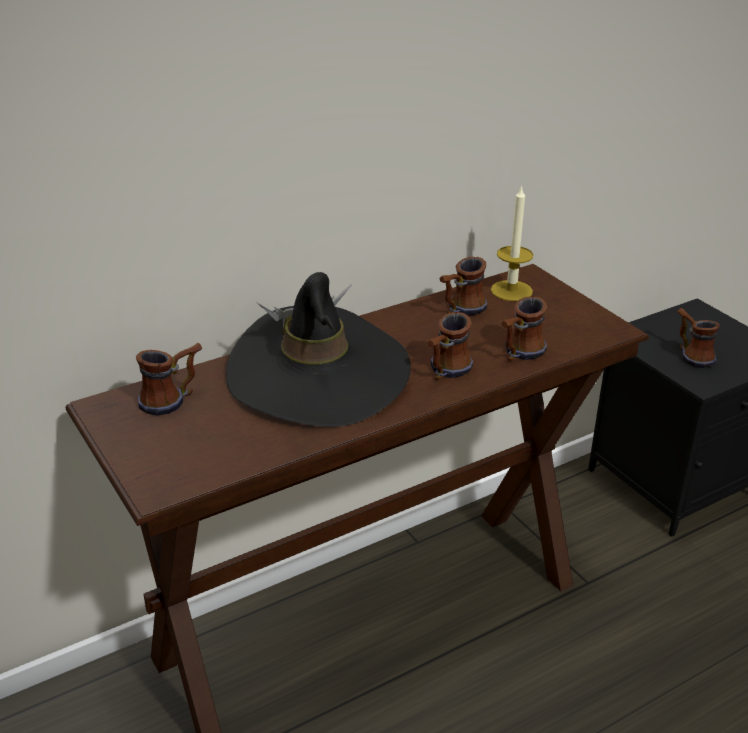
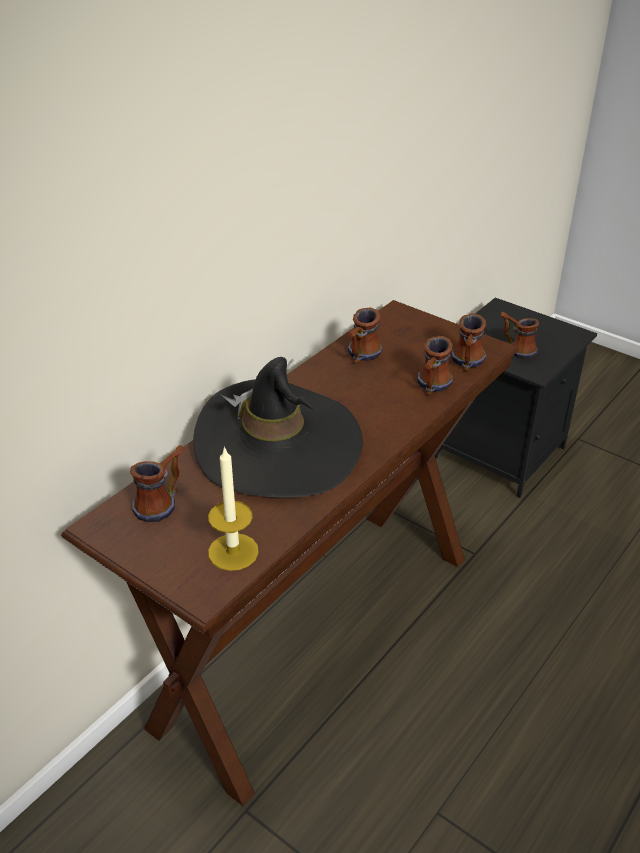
camera: 20 degrees left, 5 degrees up
(445, 372) = (383, 418): mug -> mug (467, 363)
(511, 291) = (391, 329): candle -> candle (233, 552)

